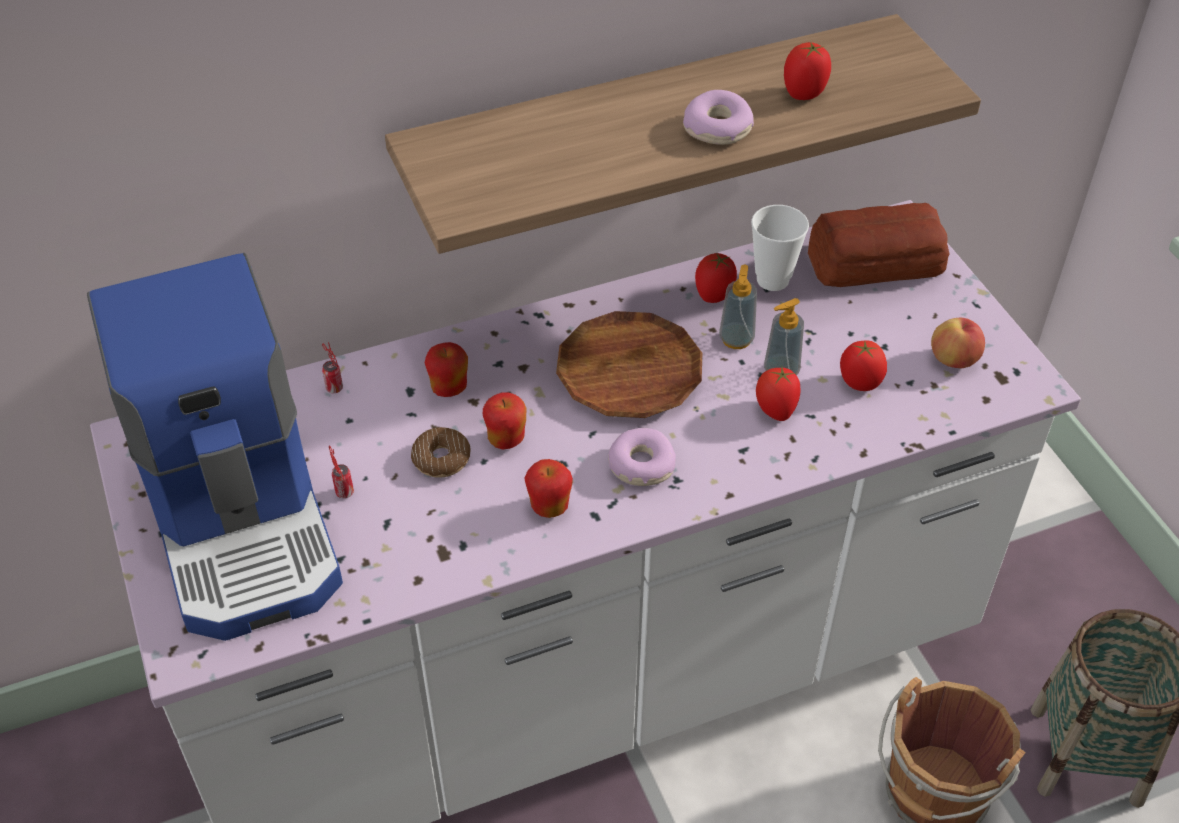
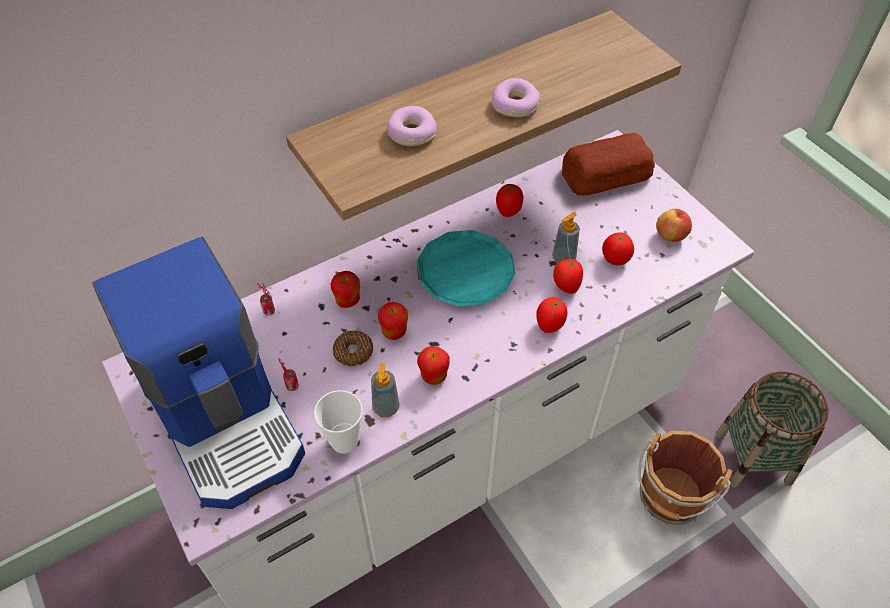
camera: 10 degrees left, 5 degrees up
(629, 372) = (465, 272): brown plate -> turquoise plate
(640, 465) = (487, 337): donut -> donut (411, 133)
(736, 339) = (529, 240): soap dispenser -> soap dispenser (386, 407)
(772, 280) = (543, 195): cup -> cup (344, 441)
(804, 93) = (566, 73): tomato -> tomato (550, 325)

